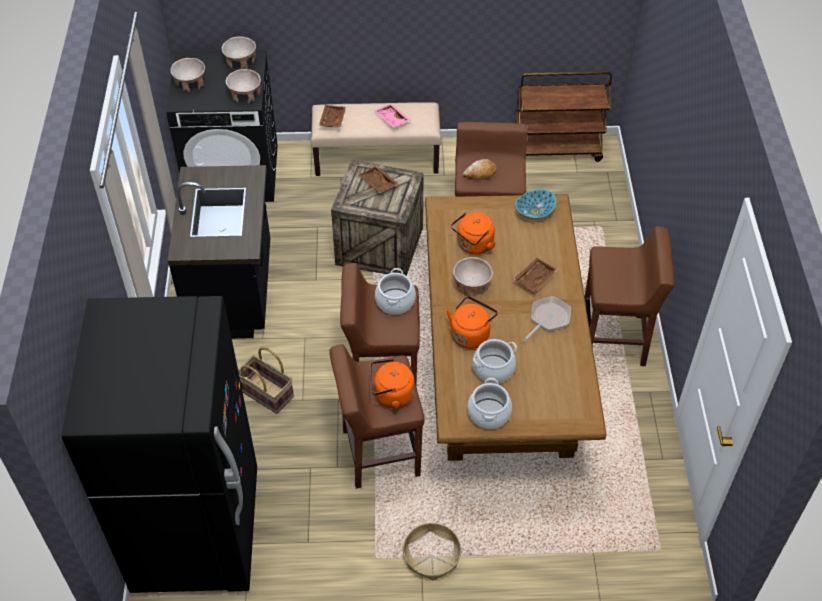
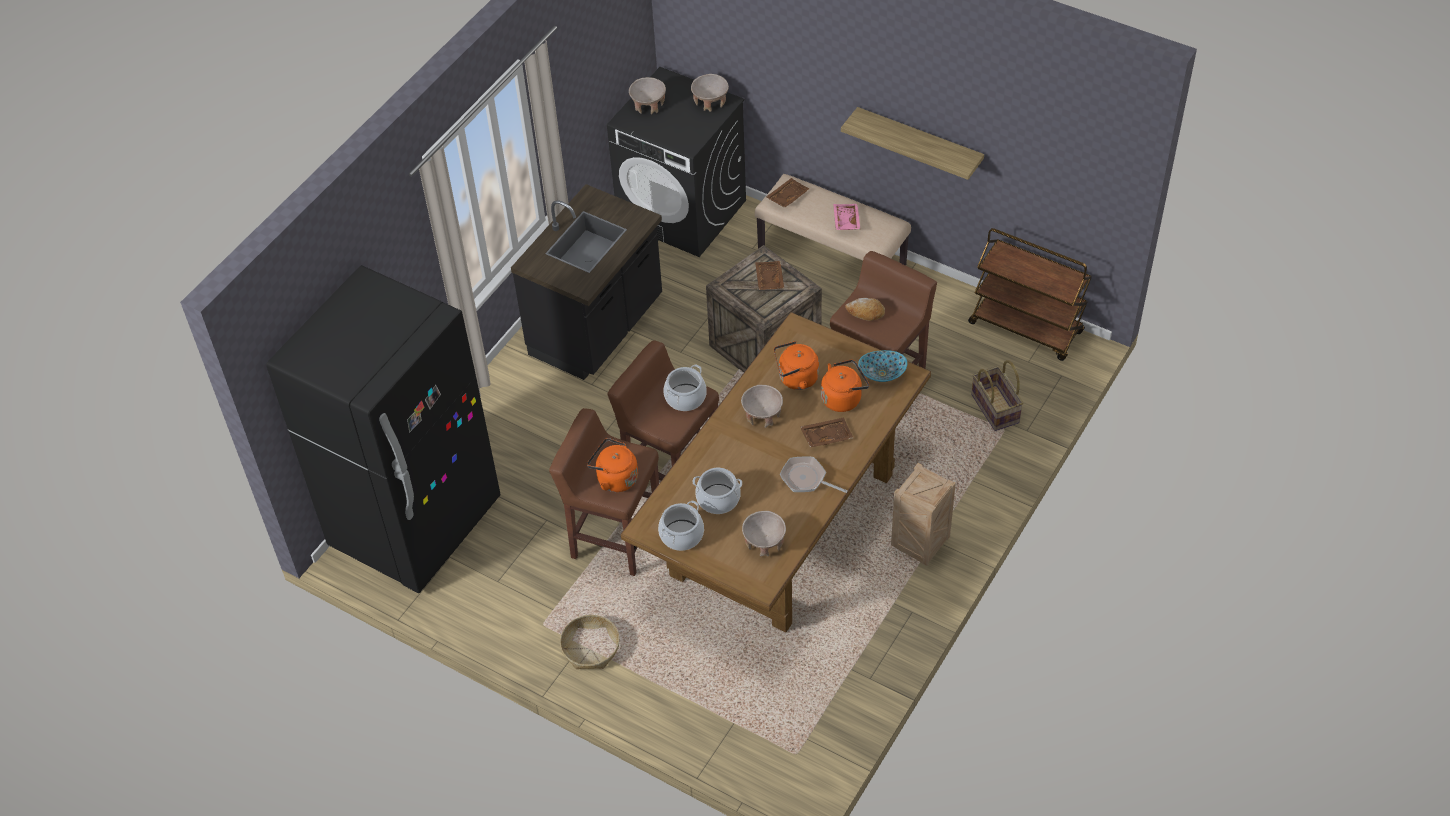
camera: 35 degrees right, 0 degrees up
(245, 95) = (688, 138): beige bowl -> beige bowl (764, 543)
(267, 393) = (559, 435): basket -> basket (996, 408)
(440, 27) = (919, 143): none -> shelf
(471, 334) = (724, 458): orange kettle -> orange kettle (843, 398)
(548, 319) = (806, 479): frying pan -> frying pan turned 135 degrees counterclockwise
(614, 339) = (920, 546): brown stool -> crate

